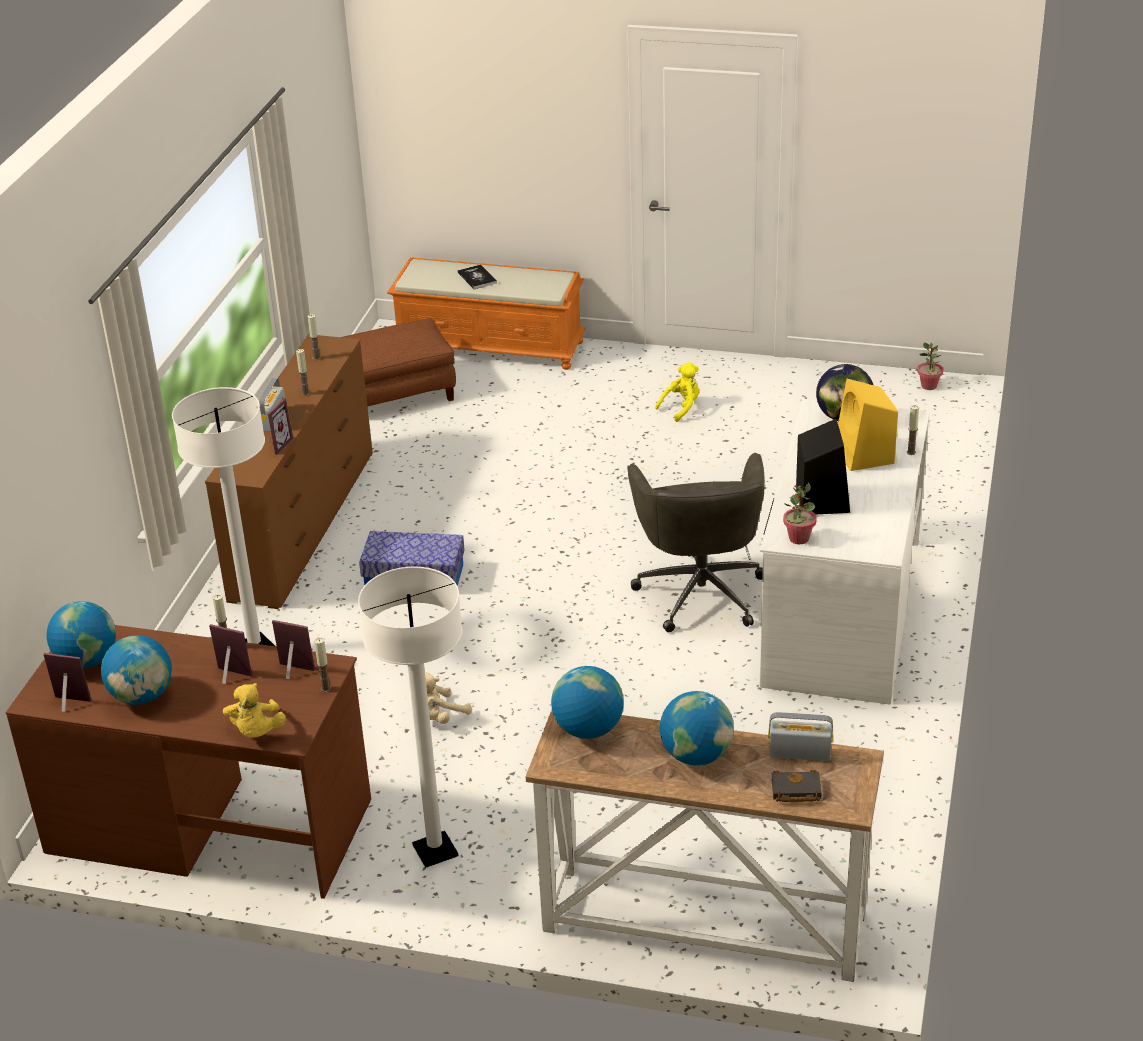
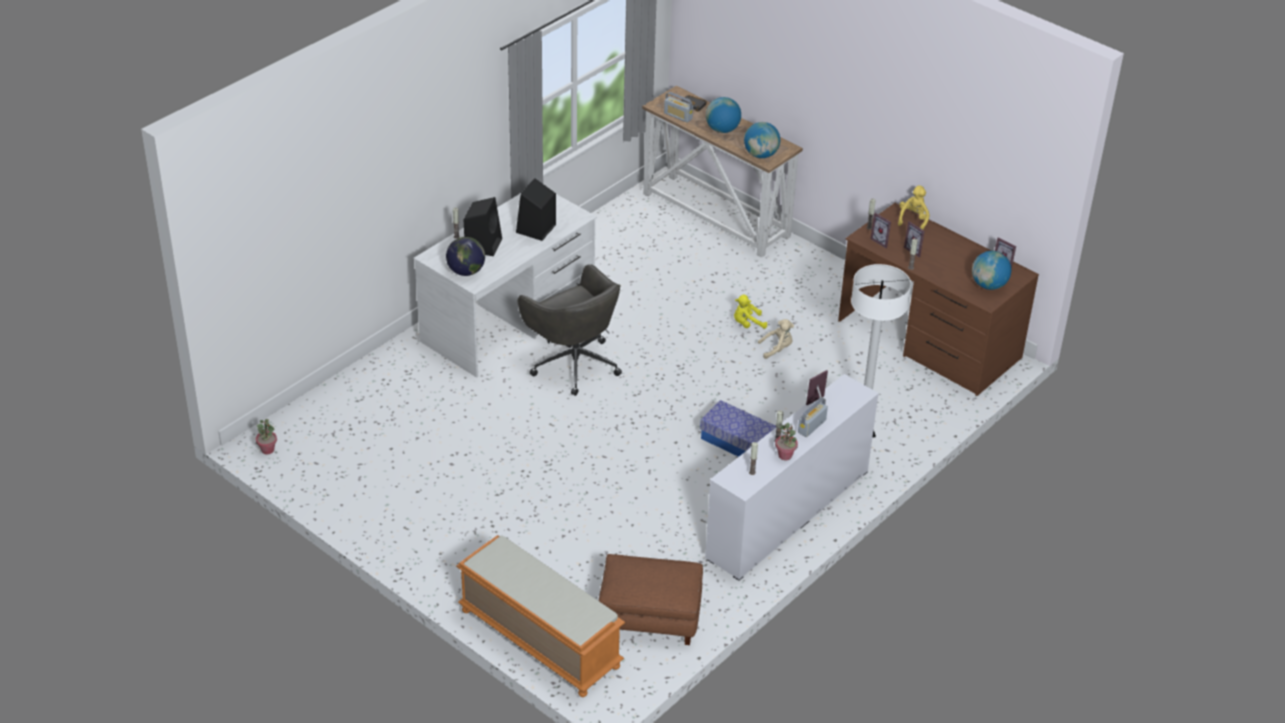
camera: 155 degrees left, 5 degrees up
(142, 696) = (964, 256): globe -> none
(304, 524) = (787, 514): brown dresser -> white dresser
(435, 851) = (819, 286): white floor lamp -> none
(477, 278) = (545, 591): book -> none
(681, 408) = (452, 506): yellow plush toy -> yellow plush toy (747, 324)
(700, 591) = (573, 363): grey office chair -> grey office chair turned 120 degrees clockwise
(798, 538) = (571, 214): potted plant -> potted plant (785, 455)
(865, 455) = (483, 244): yellow speaker -> black speaker

